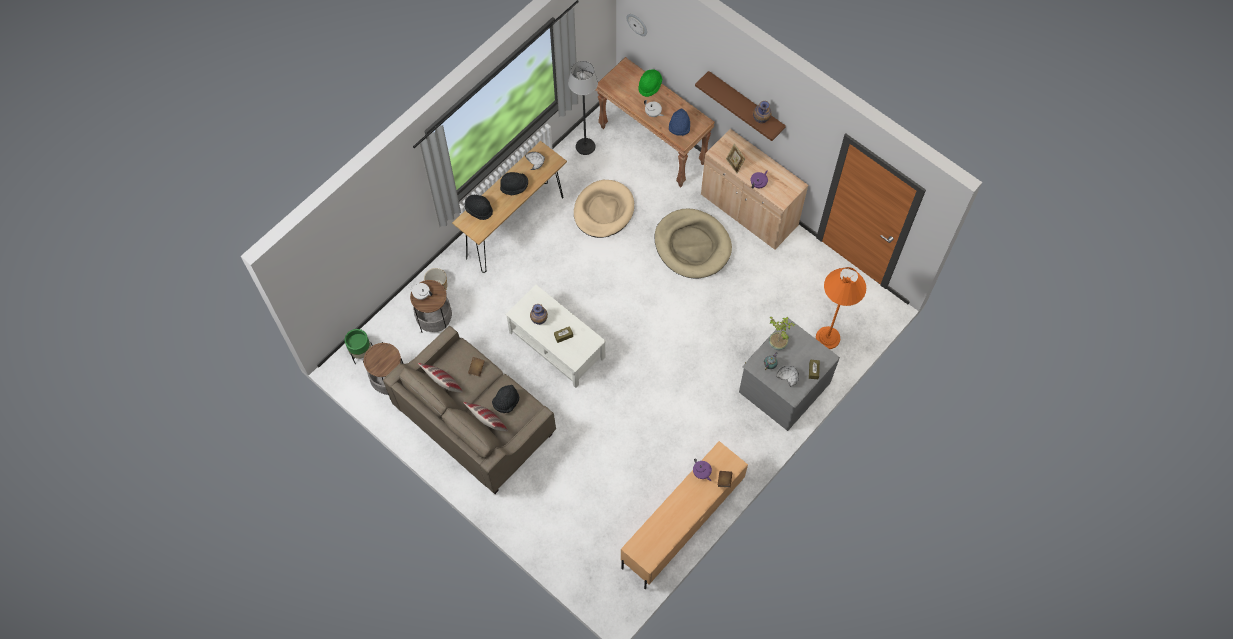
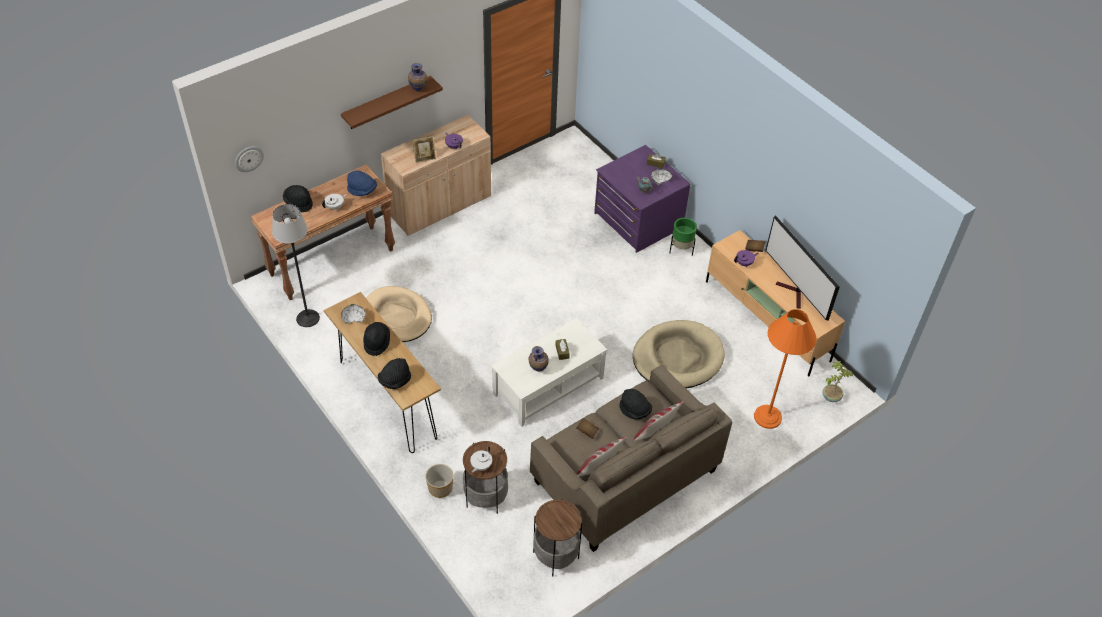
camera: 80 degrees left, 15 degrees down
(361, 353) = (507, 582): green planter -> green planter (681, 249)
(649, 86) = (298, 203): green hat -> black hat
(673, 523) = (794, 294): none -> television
(692, 245) = (464, 254): beige dog bed -> beige dog bed (677, 358)
(778, 343) = (621, 181): potted plant -> potted plant (830, 396)
(783, 386) = (637, 220): grey dresser -> purple dresser
(828, 337) = (594, 181): orange floor lamp -> orange floor lamp (767, 417)

